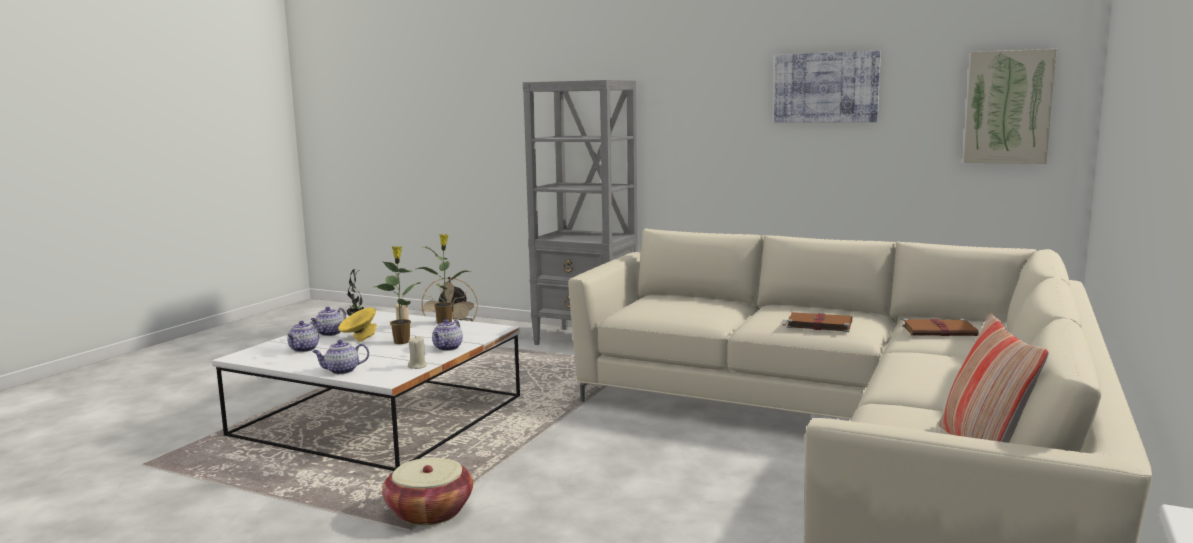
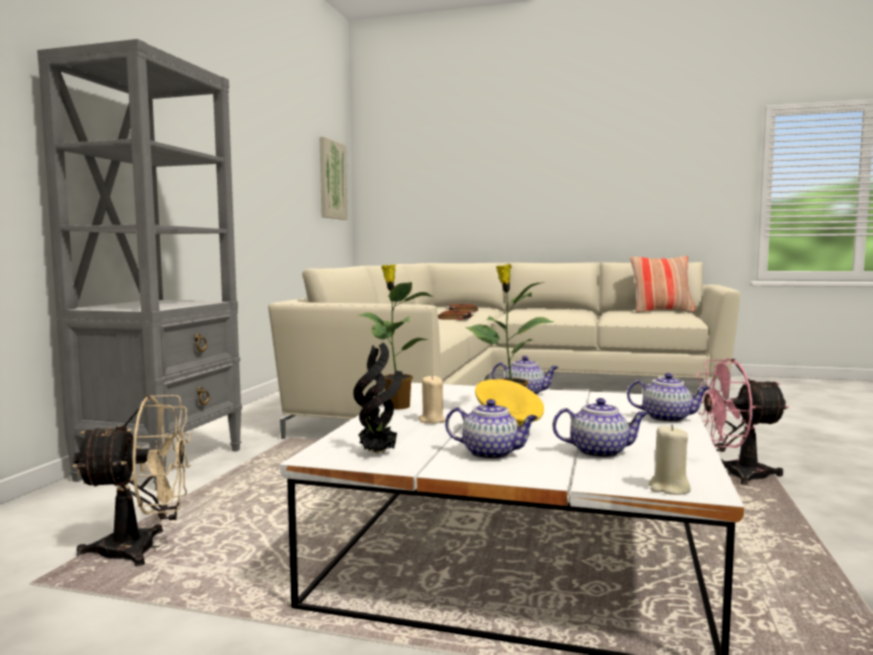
camera: 100 degrees left, 5 degrees down
(341, 371) = (667, 418): teapot -> teapot turned 45 degrees counterclockwise
(417, 366) = (607, 396): beige candle -> beige candle (669, 488)
(429, 512) = (735, 475): basket -> pink fan
(826, 87) = (267, 144): picture -> none

